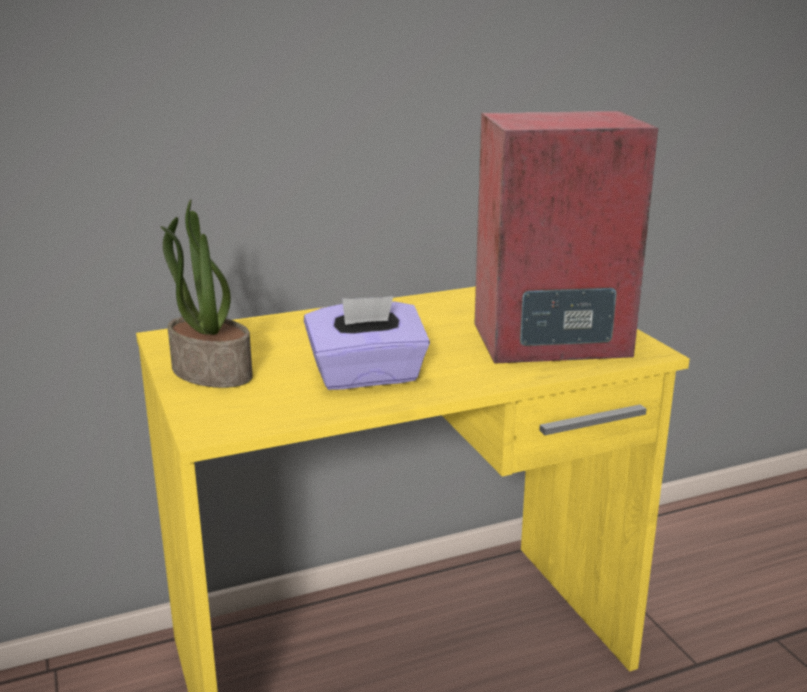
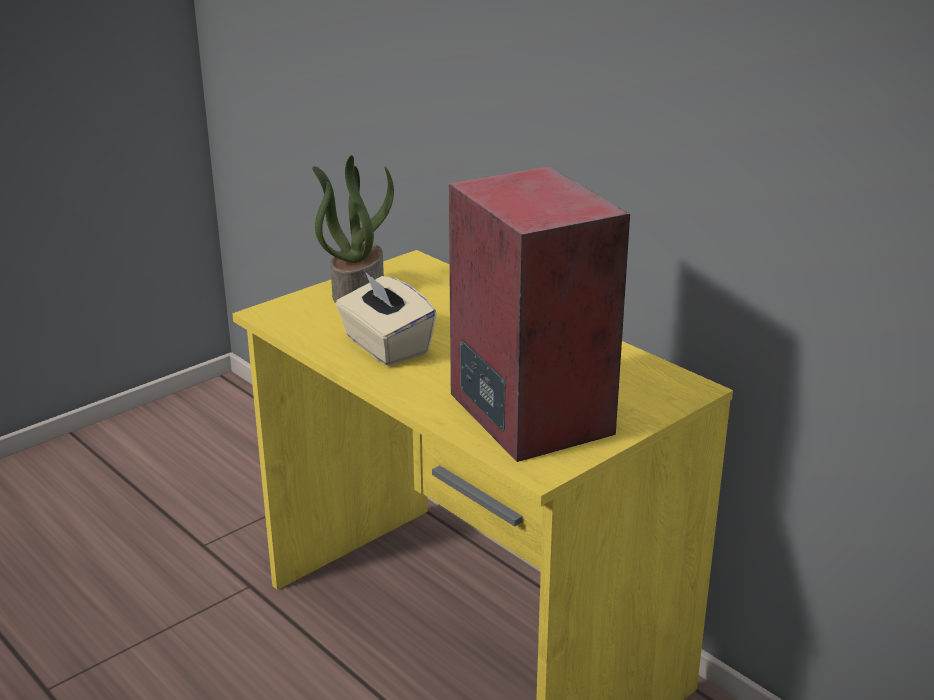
camera: 70 degrees right, 5 degrees up
(367, 377) = (385, 346): purple tissue box -> beige tissue box

